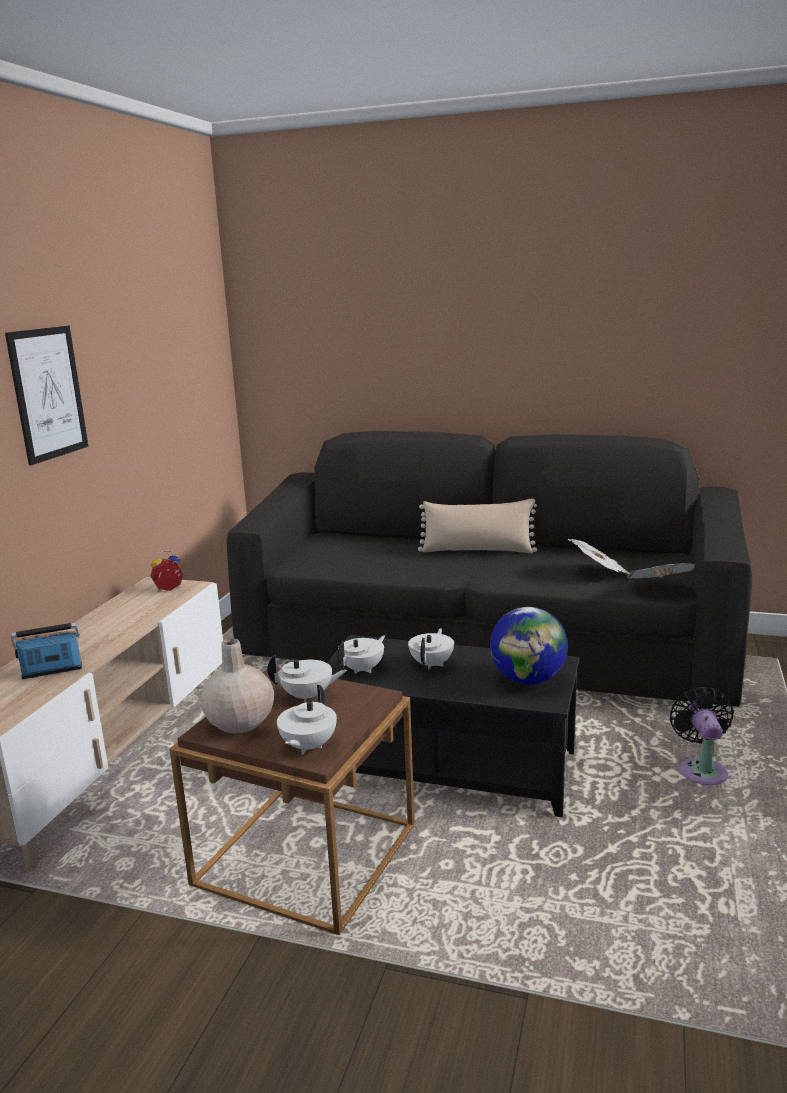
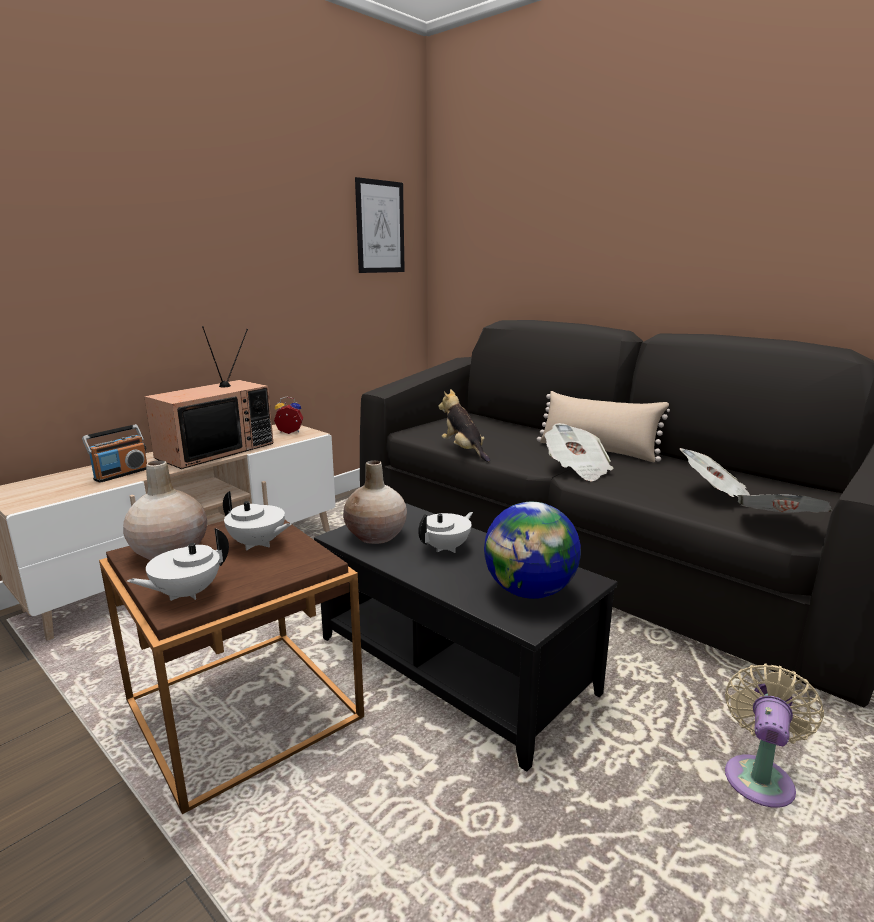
camera: 25 degrees right, 0 degrees up
(48, 393) = (187, 237): picture -> picture (380, 227)
(52, 671) = (121, 474): radio -> radio turned 120 degrees clockwise
(116, 624) = (216, 450): none -> television
(363, 669) = (376, 536): white teapot -> beige vase
(364, 574) = (464, 451): none -> plush toy
(480, 572) = (577, 469): none -> newspaper
(701, 769) = (759, 776): black fan -> beige fan

